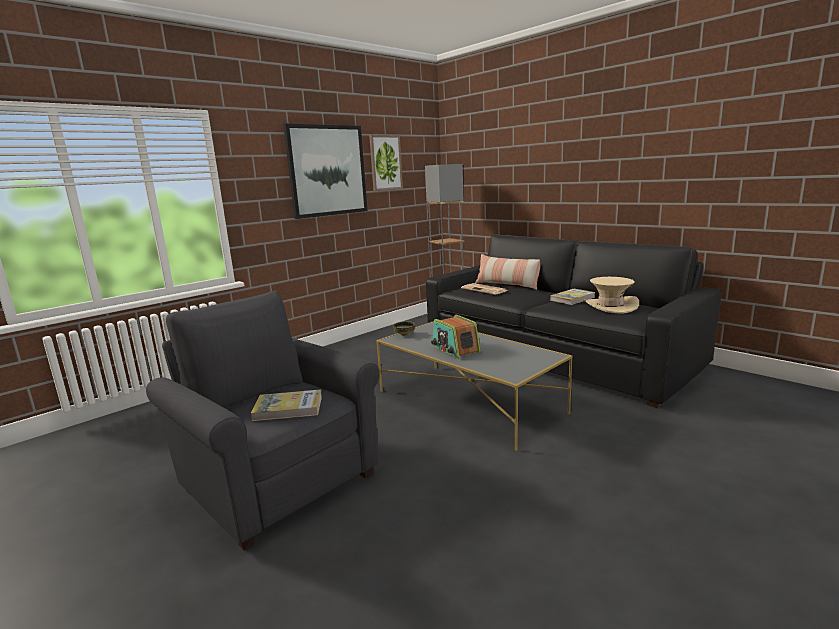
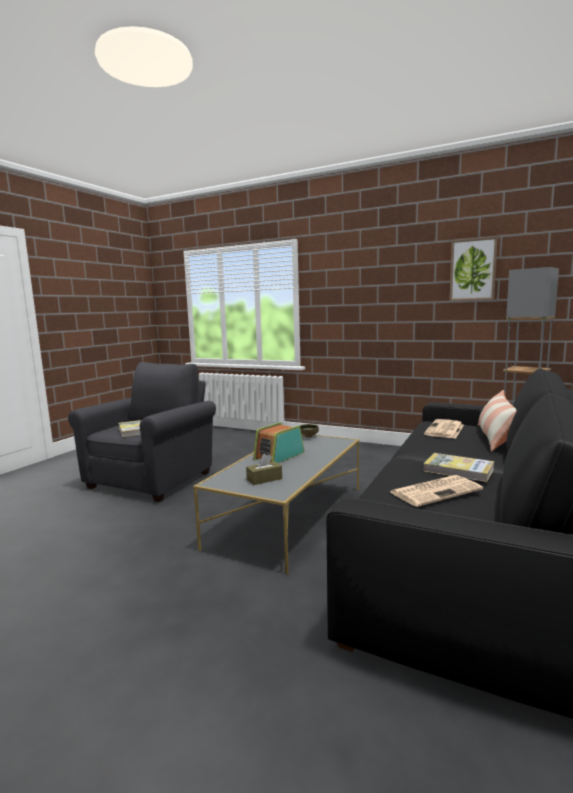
camera: 70 degrees right, 5 degrees down
(327, 171) = (393, 280): picture -> none
(515, 358) = (264, 479): none -> brown tissue box
(610, 306) = (436, 491): beige hat -> newspaper

